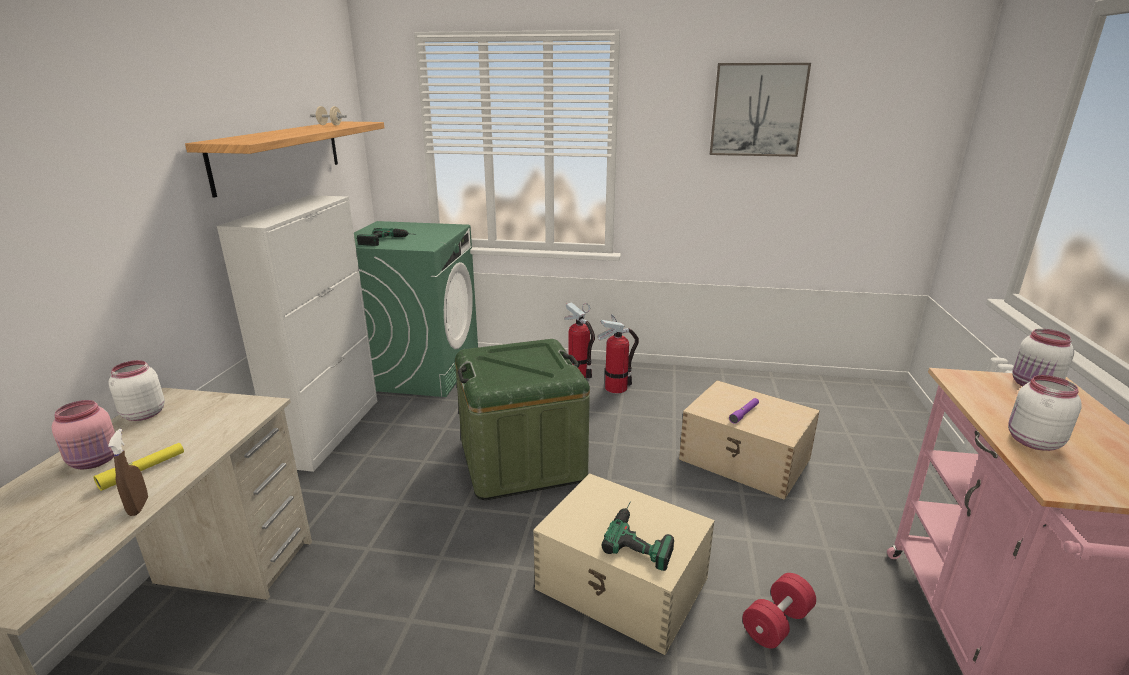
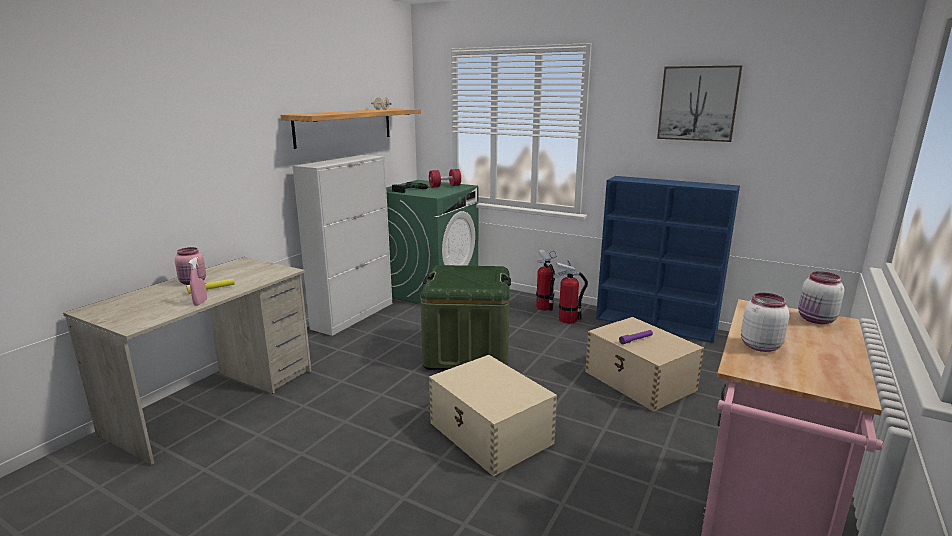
camera: 20 degrees right, 5 degrees down
(138, 507) = (200, 303): brown spray bottle -> pink spray bottle
(143, 414) = (226, 266): white jar -> none
(642, 536) = (497, 393): power drill -> none
(715, 378) = (656, 325): none -> blue bookcase
(777, 623) = (587, 480): red dumbbell -> red dumbbell (445, 186)

